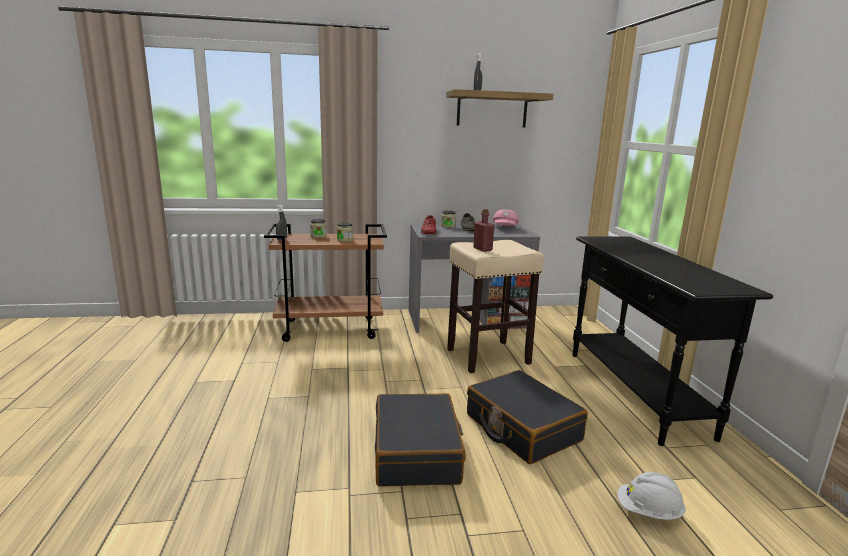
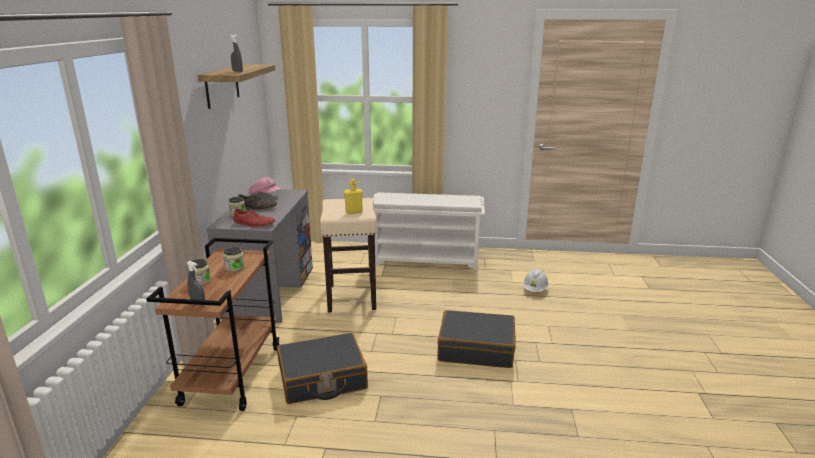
camera: 75 degrees left, 5 degrees up
(482, 249) = (354, 212): red bottle -> yellow bottle
(522, 428) = (457, 305): black suitcase -> black suitcase (322, 379)
(634, 392) = (427, 260): black console table -> white shoe rack

